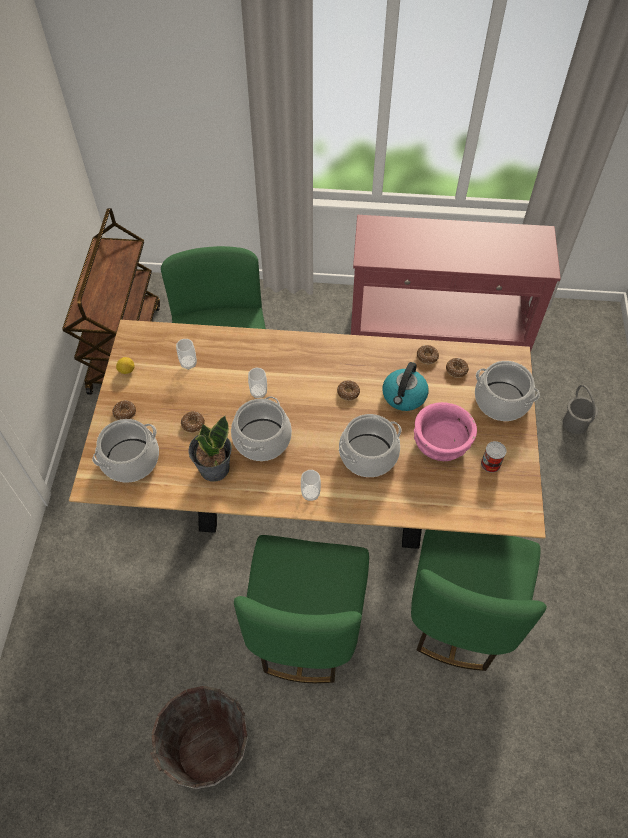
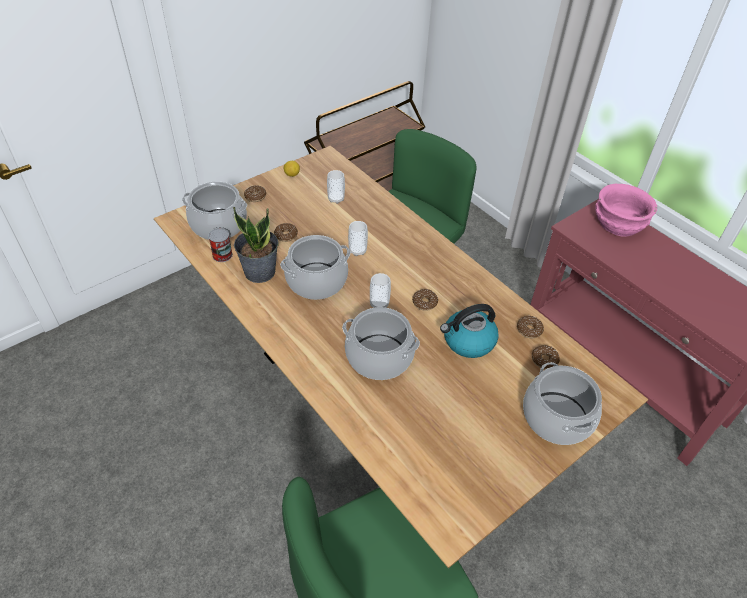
camera: 45 degrees right, 10 degrees down
(209, 750) = (85, 498): brown bucket -> none
(305, 627) = (247, 486): green chair -> none
(310, 493) = (299, 344): cup -> cup (379, 304)
(439, 444) = (451, 401): pink bowl -> pink bowl (617, 224)
(490, 464) = (477, 456): can -> can (222, 255)
(575, 423) = (686, 560): grey bucket -> none

